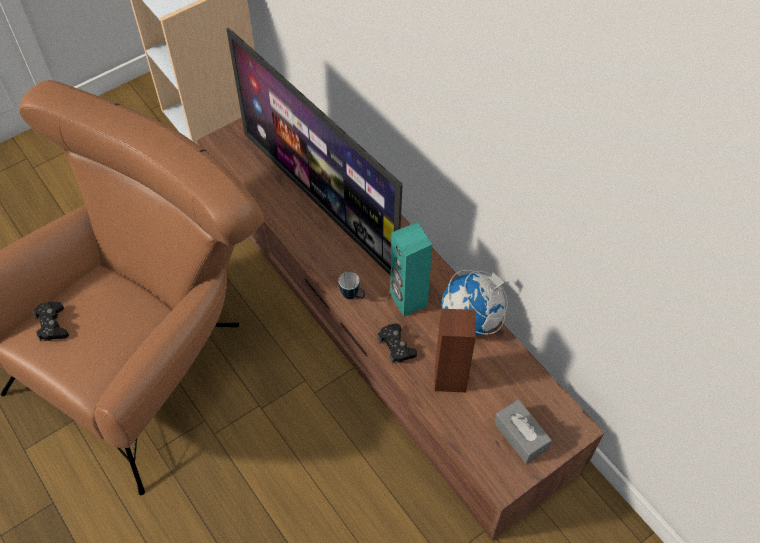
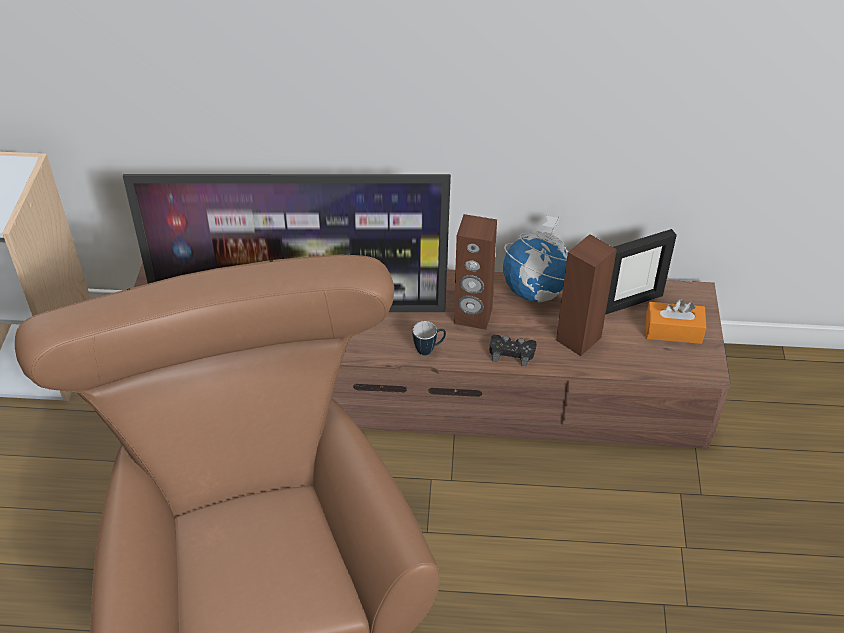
camera: 50 degrees left, 10 degrees down
(52, 325) = (217, 593): black game controller -> none
(408, 300) = (472, 316): turquoise speaker -> brown speaker
(520, 436) = (673, 330): grey tissue box -> orange tissue box
(522, 388) = (630, 301): none -> picture frame

